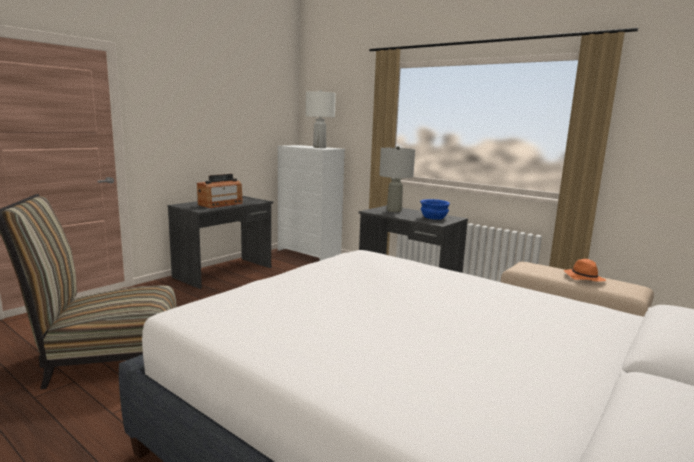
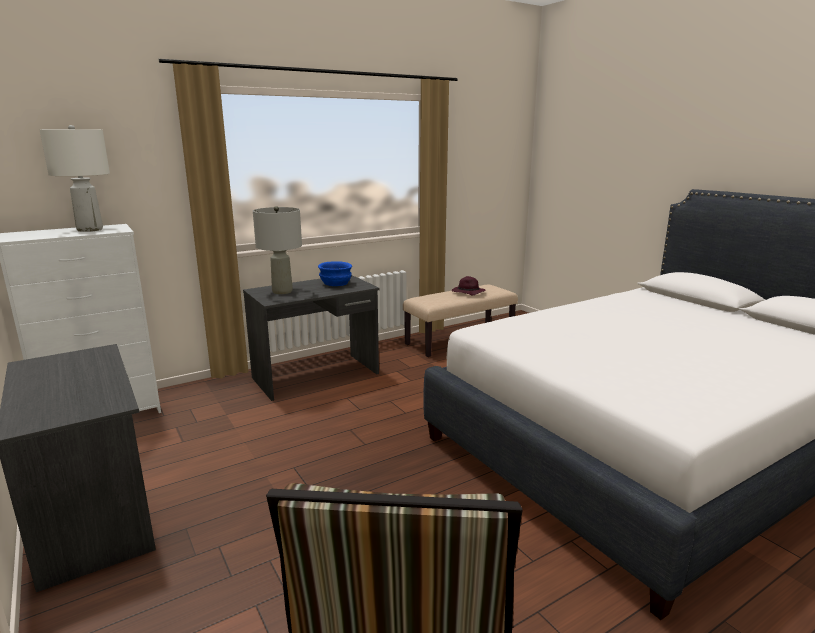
camera: 70 degrees left, 5 degrees up
(220, 204) = (80, 385): radio -> none
(583, 278) = (467, 292): orange hat -> purple hat

